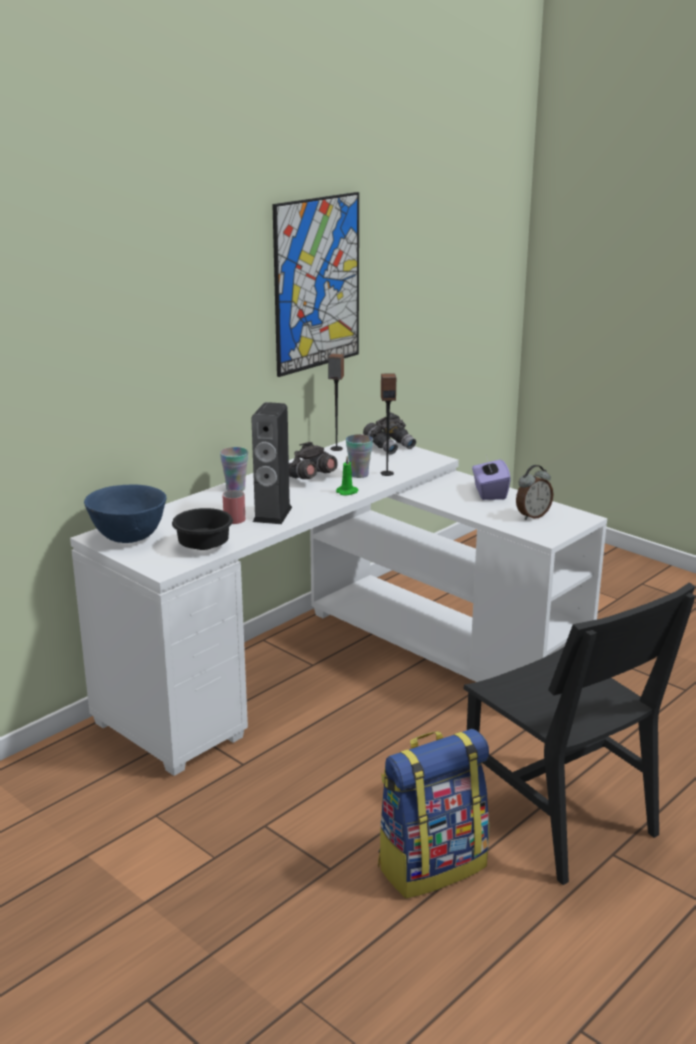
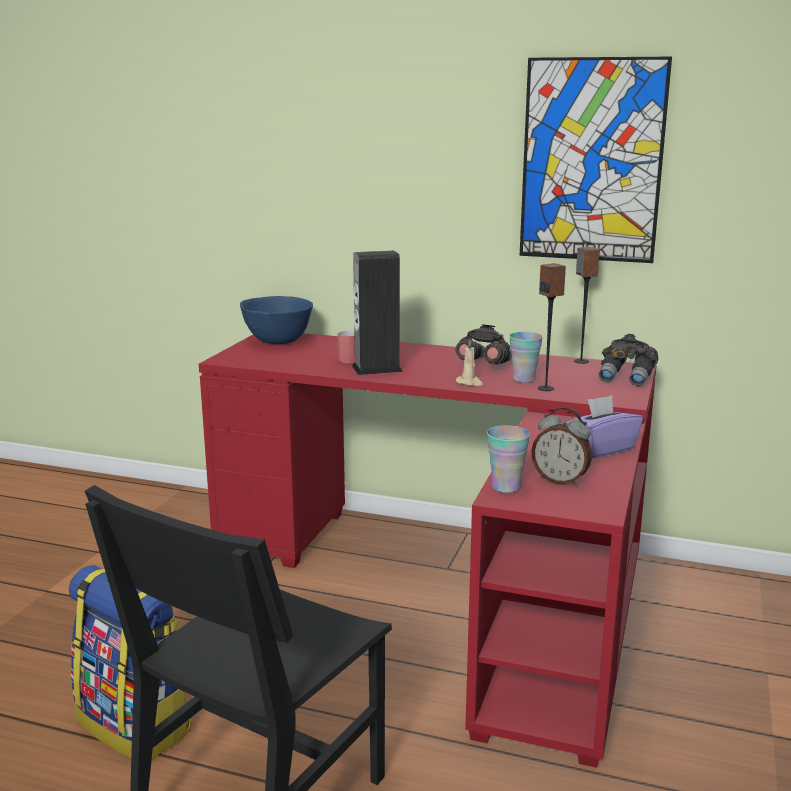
camera: 65 degrees right, 5 degrees down
(202, 546) = (280, 361): black bowl -> none
(235, 488) = (421, 349): cup -> cup (506, 487)
(340, 668) = (454, 585): white desk -> red desk
(348, 492) = (470, 383): green candle -> beige candle

